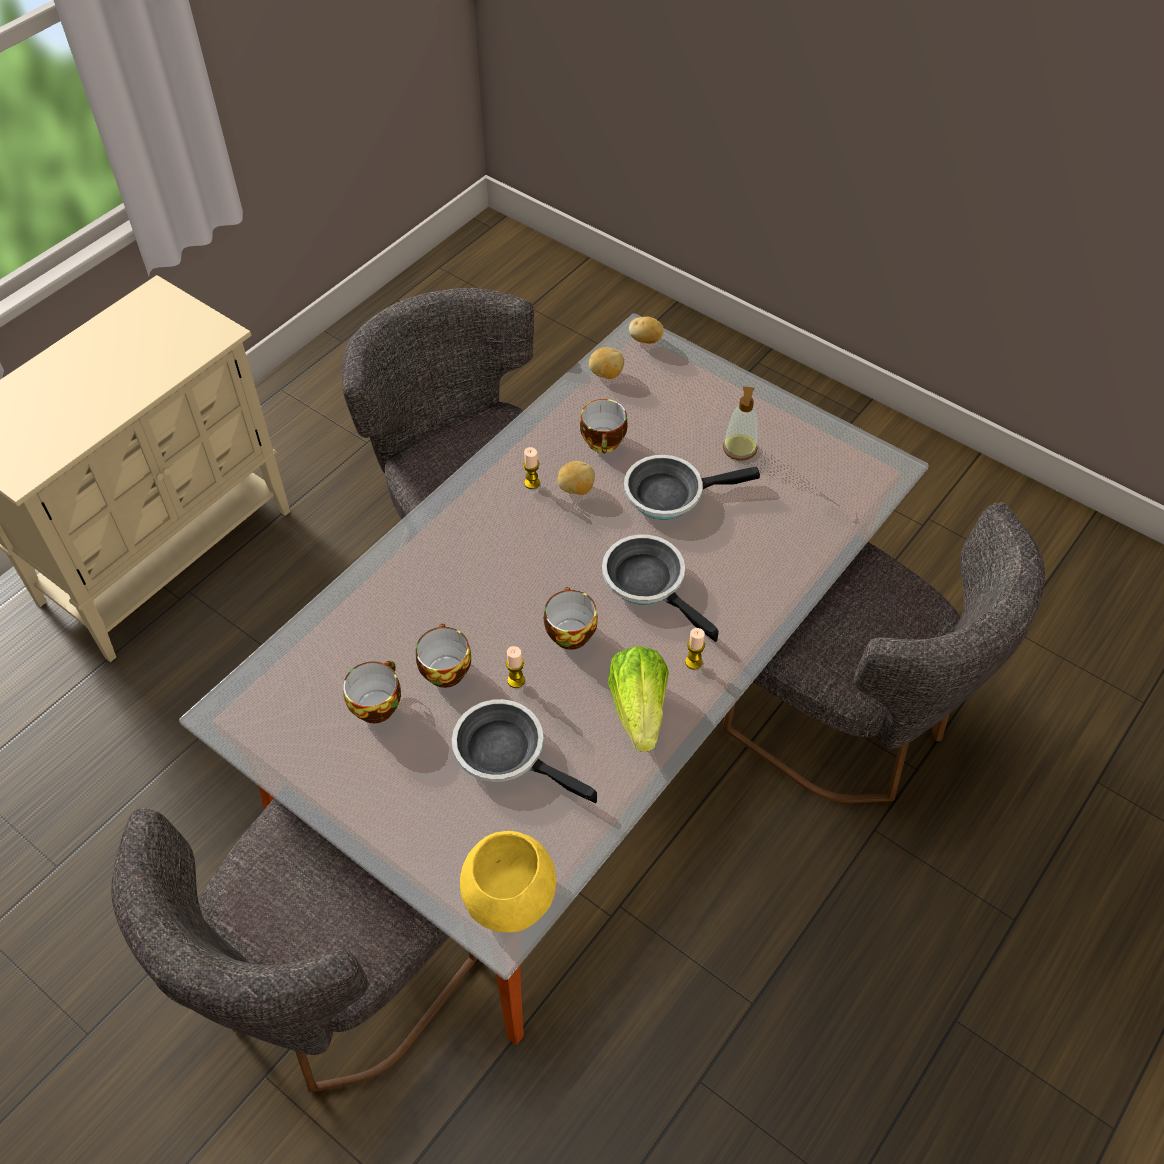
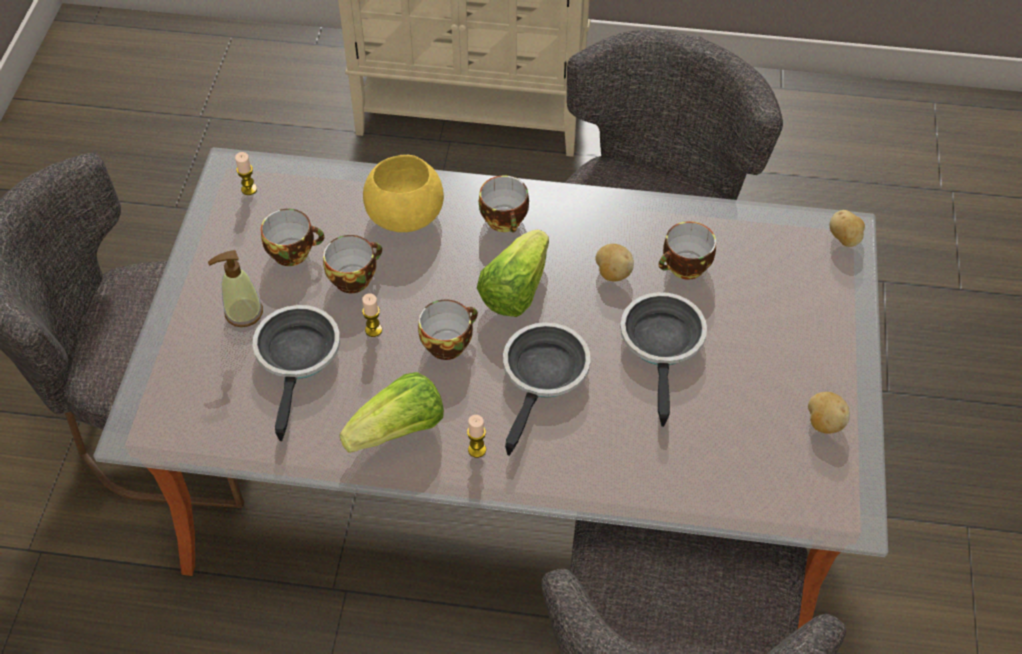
camera: 60 degrees right, 0 degrees up
(465, 531) = (506, 221): none -> cup
(509, 897) = (163, 424): yellow bowl -> yellow bowl (403, 214)
(532, 483) = (595, 239): candle -> candle (249, 189)
(545, 560) = (515, 290): none -> lettuce
(606, 374) = (772, 230): potato -> potato (824, 422)
(670, 493) = (663, 345): frying pan -> frying pan turned 45 degrees clockwise
(739, 449) = (765, 375): soap dispenser -> soap dispenser (243, 313)

